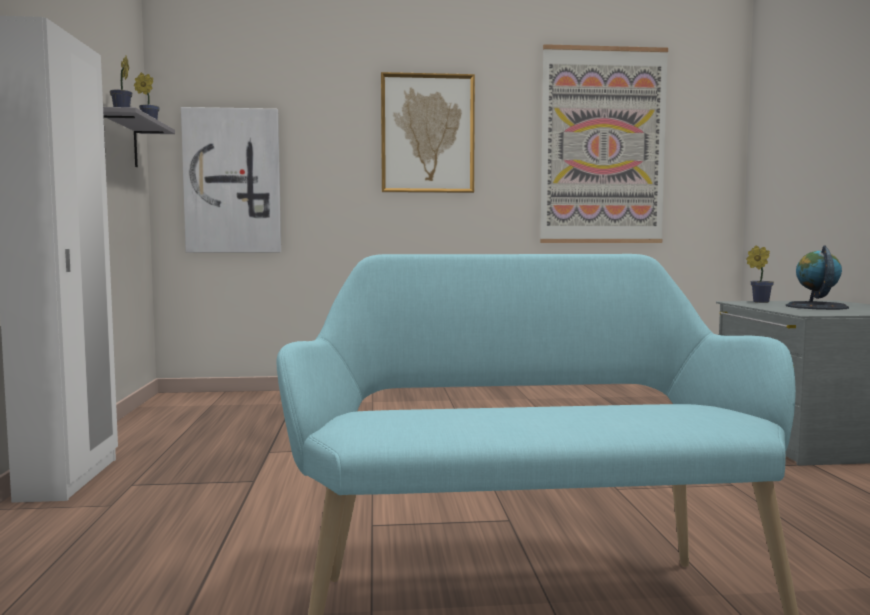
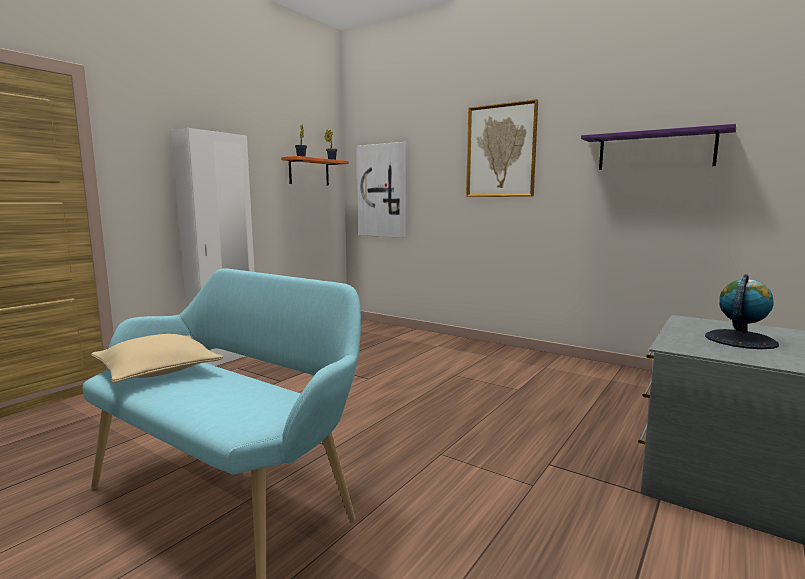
camera: 40 degrees right, 5 degrees up
(119, 140) = (309, 172): grey shelf -> orange shelf
(418, 418) = (158, 370): none -> beige pillow
(603, 146) = (655, 151): picture -> purple shelf
(758, 302) = (711, 322): potted plant -> none

